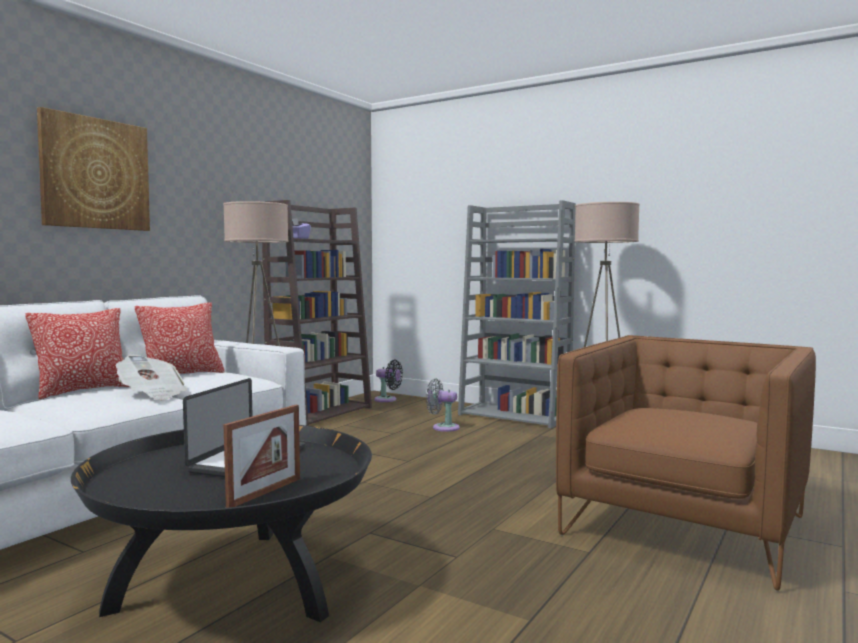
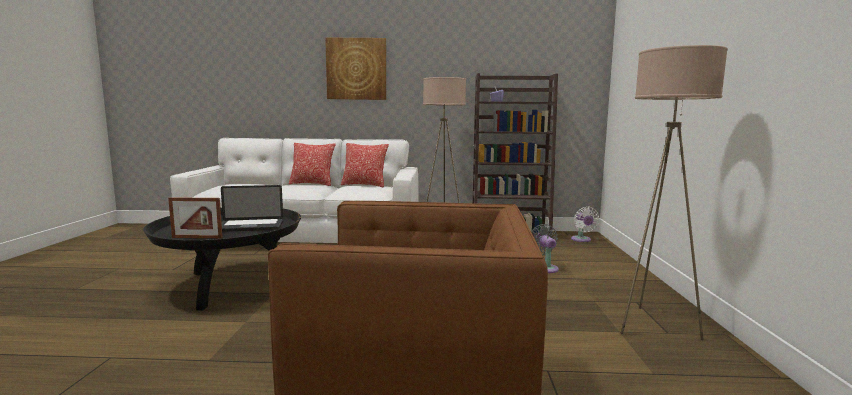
camera: 60 degrees right, 5 degrees up
(152, 395) = (316, 190): newspaper -> none
(387, 400) = (582, 240): black fan -> white fan
(515, 416) = (635, 282): grey bookcase -> none

